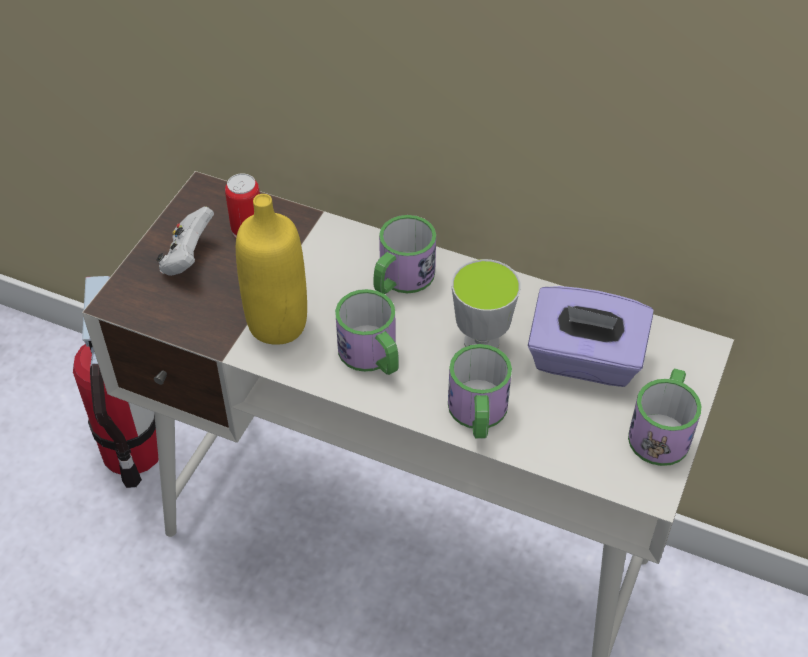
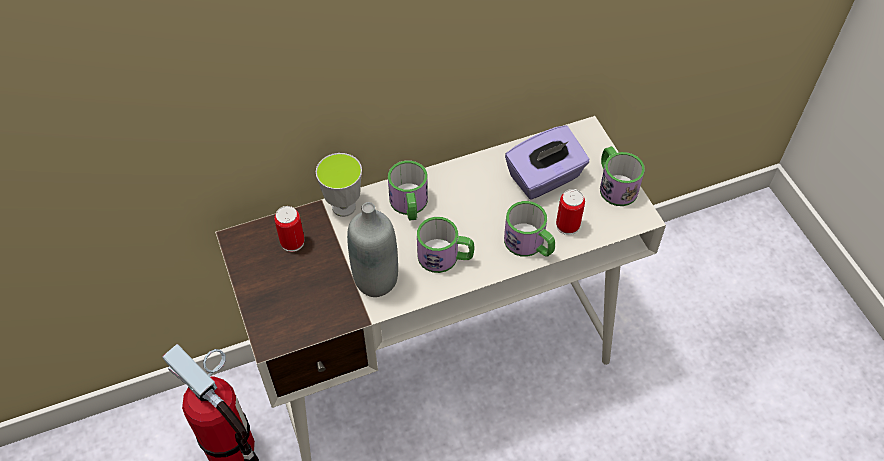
camera: 45 degrees left, 5 degrees up
(187, 258) = (279, 284): white game controller -> none
(277, 324) = (376, 280): yellow bottle -> grey bottle
(481, 342) = (488, 207): cup -> cup (344, 207)
(547, 429) = (567, 225): none -> can

